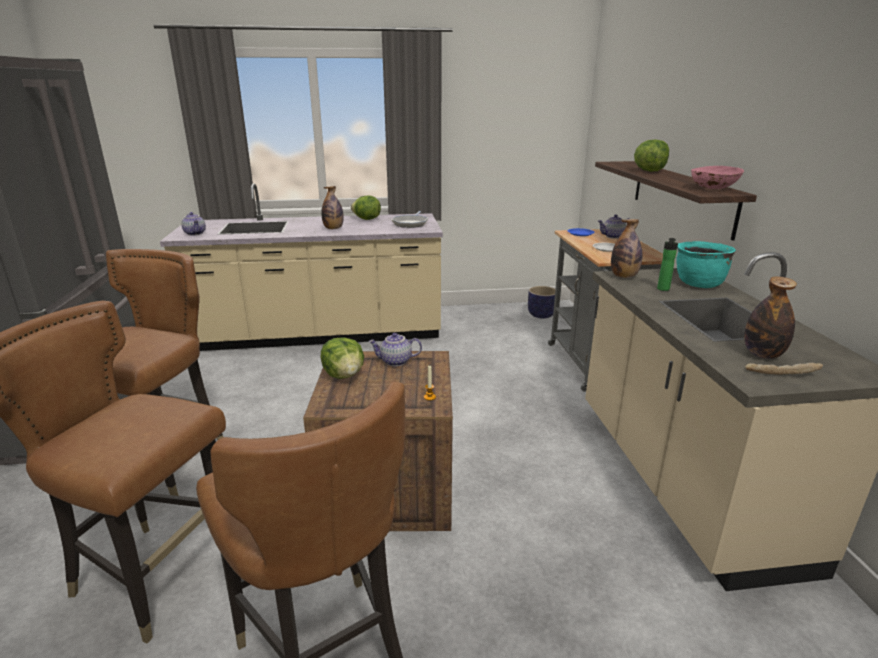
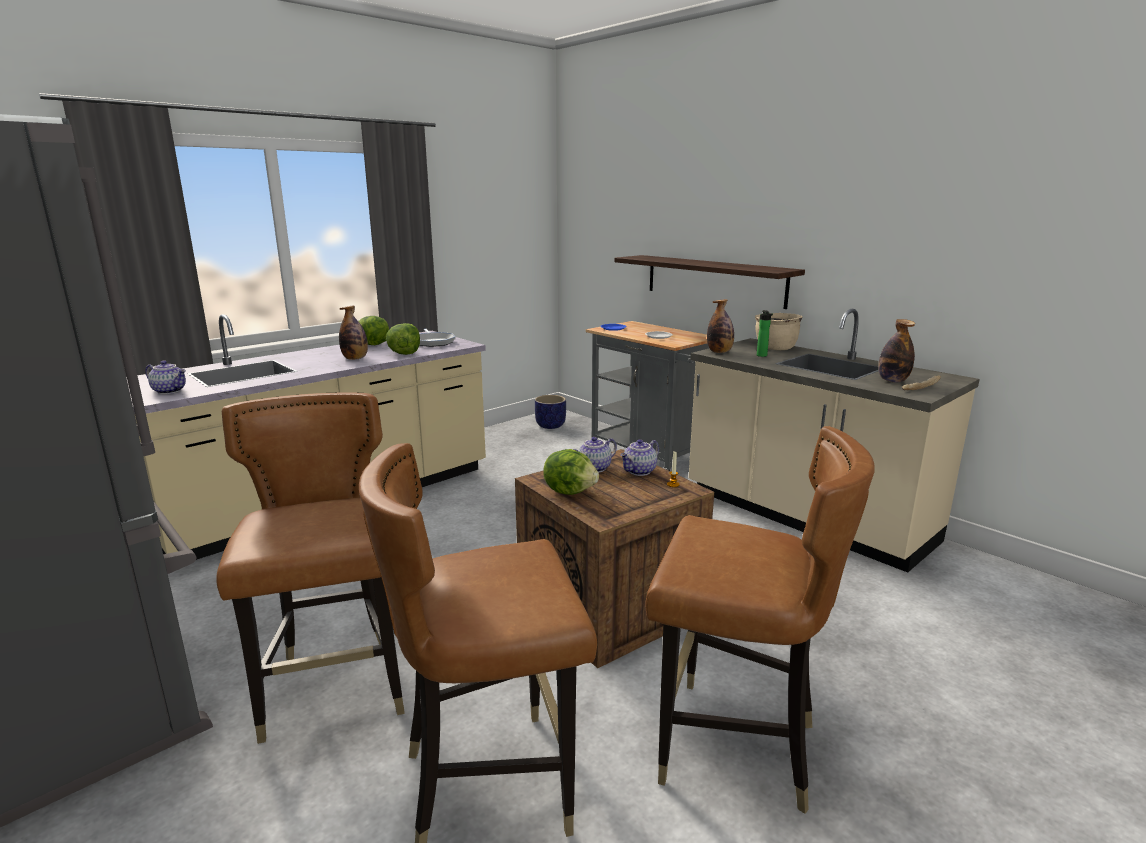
camera: 35 degrees left, 5 degrees down
(613, 236) = (643, 327): teapot -> teapot (639, 471)
(649, 171) = (682, 260): lettuce -> lettuce (404, 353)
(698, 284) = (775, 348): turquoise cooking pot -> beige cooking pot
(713, 188) = (768, 268): pink bowl -> none

